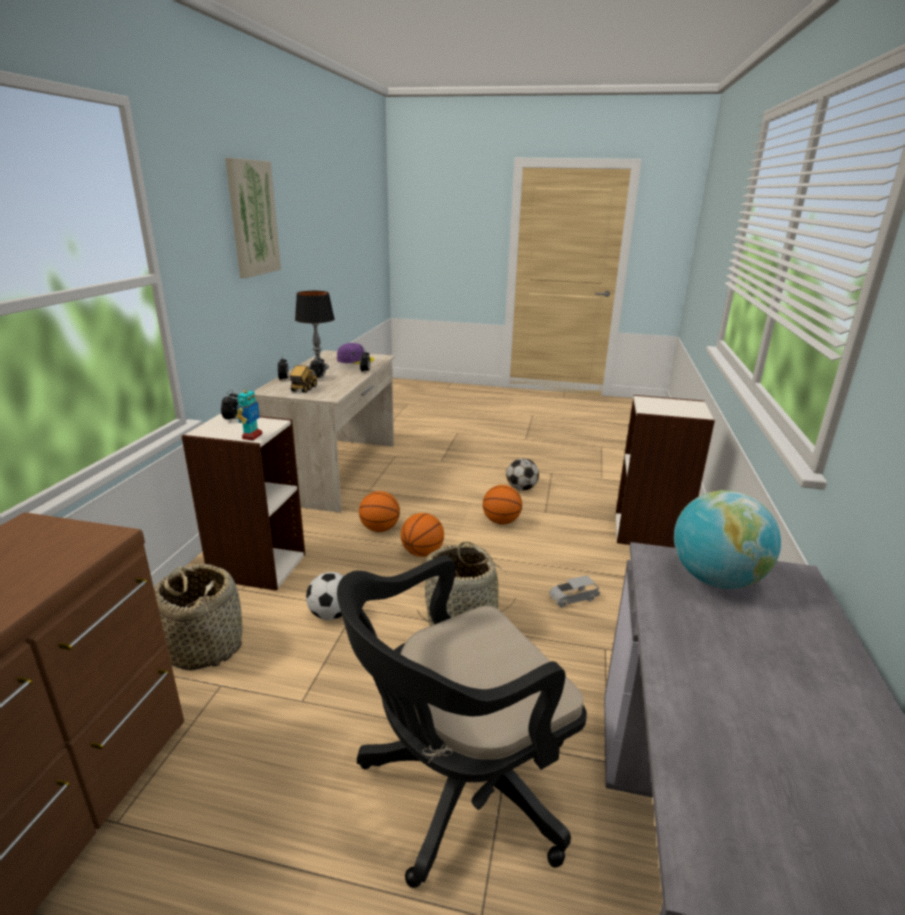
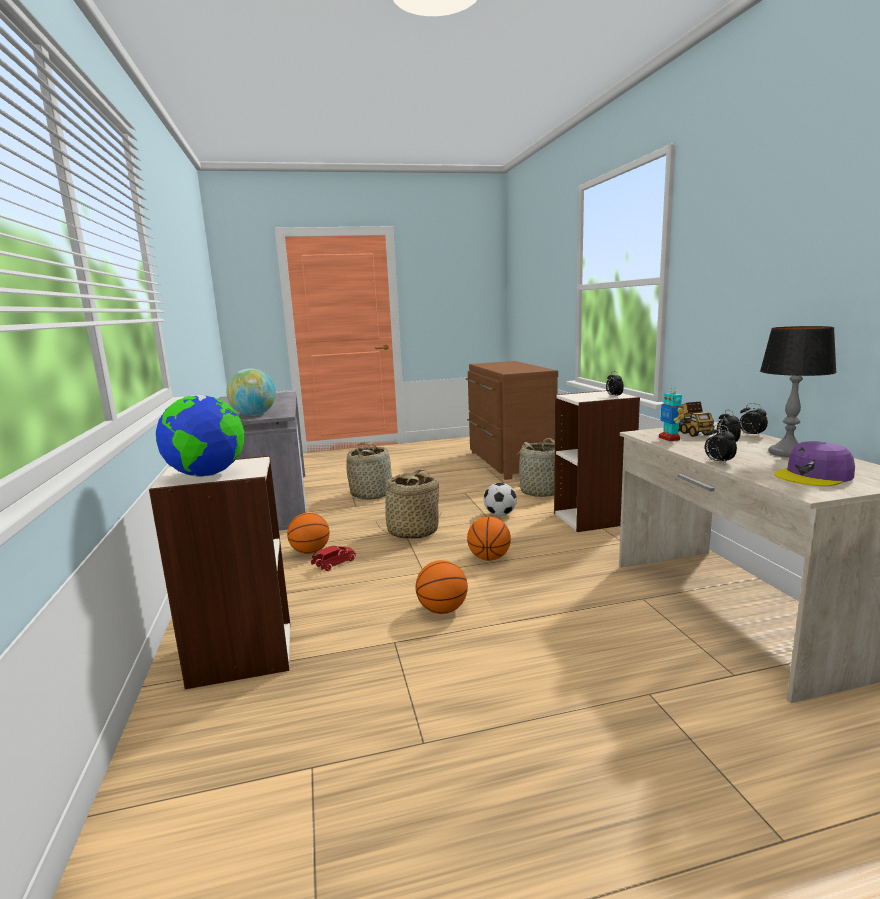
camera: 155 degrees right, 10 degrees down
(252, 218) = (797, 213): picture -> none
(252, 436) = (570, 395): toy robot -> toy robot (669, 438)
(380, 529) = (555, 564): basketball -> basketball (310, 552)
(457, 789) = (371, 494): black office chair -> basket
(521, 488) = (454, 674): football -> none
(572, 598) = (335, 563): grey toy car -> red toy car
(674, 403) = (207, 475): none -> globe

